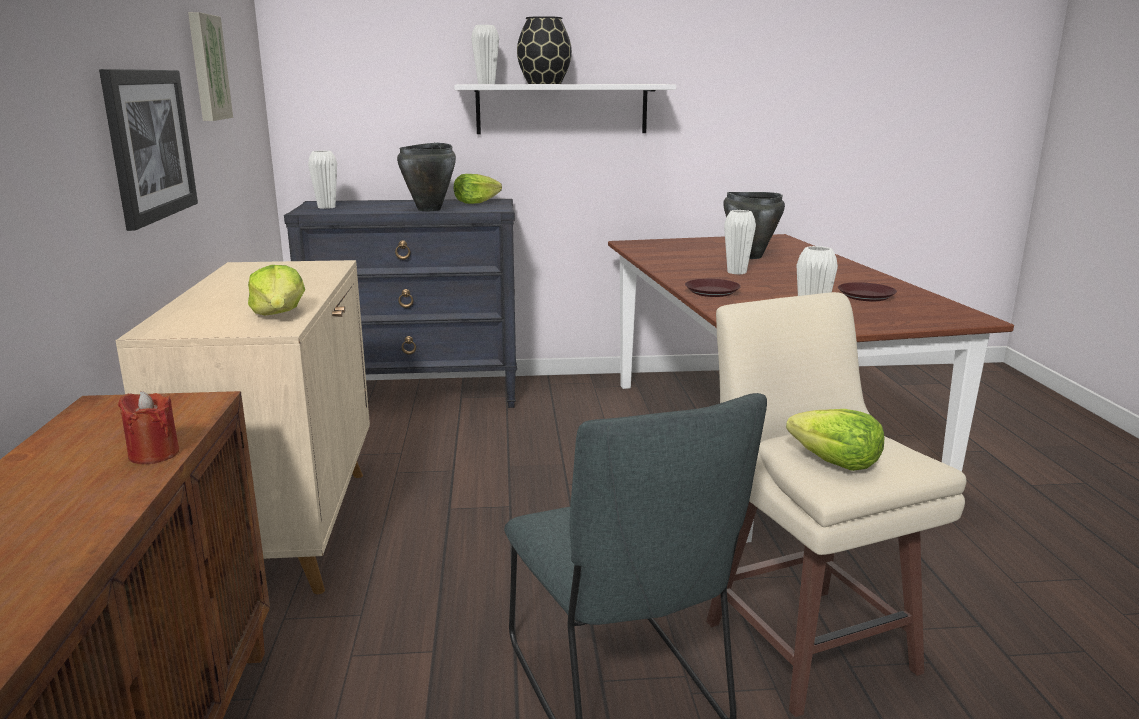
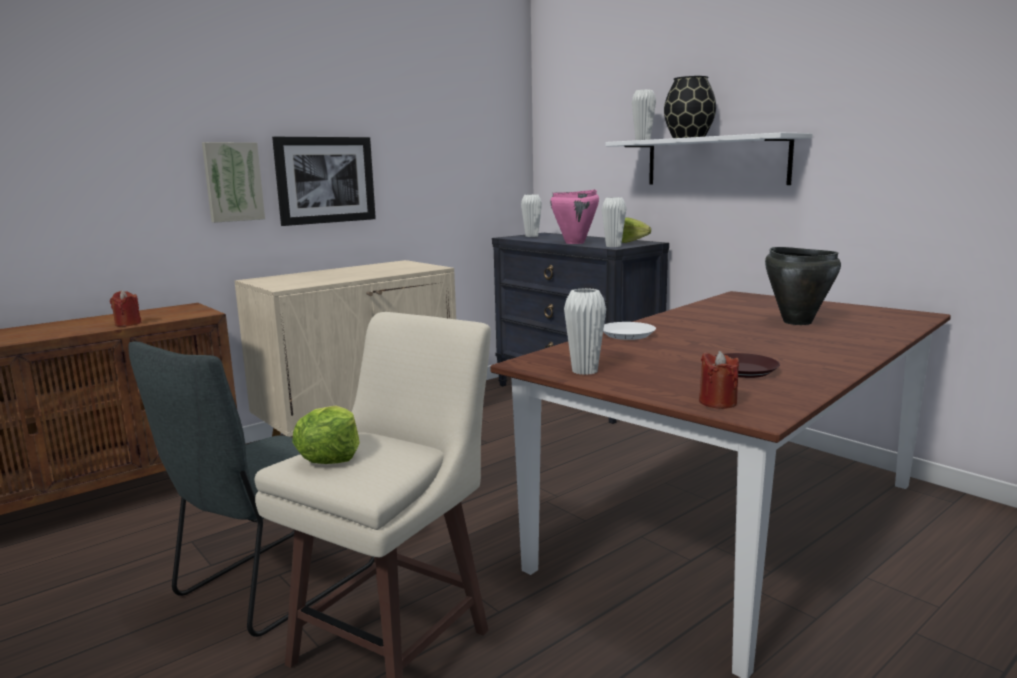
camera: 55 degrees right, 5 degrees down
(206, 67) = (425, 136): picture -> picture (233, 182)
(279, 314) = (308, 282): lettuce -> none
(430, 209) = (575, 243): black cooking pot -> pink cooking pot
(712, 292) = (628, 335): brown plate -> white plate
(736, 272) = (720, 329): white vase -> white vase (613, 246)
(938, 318) = (717, 402): none -> red candle

